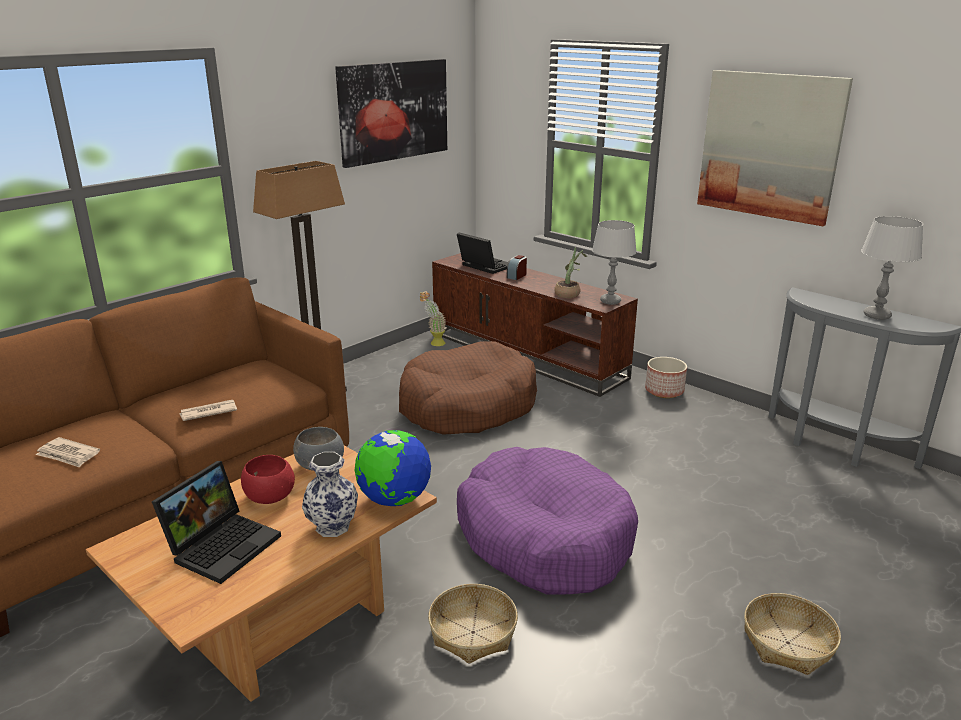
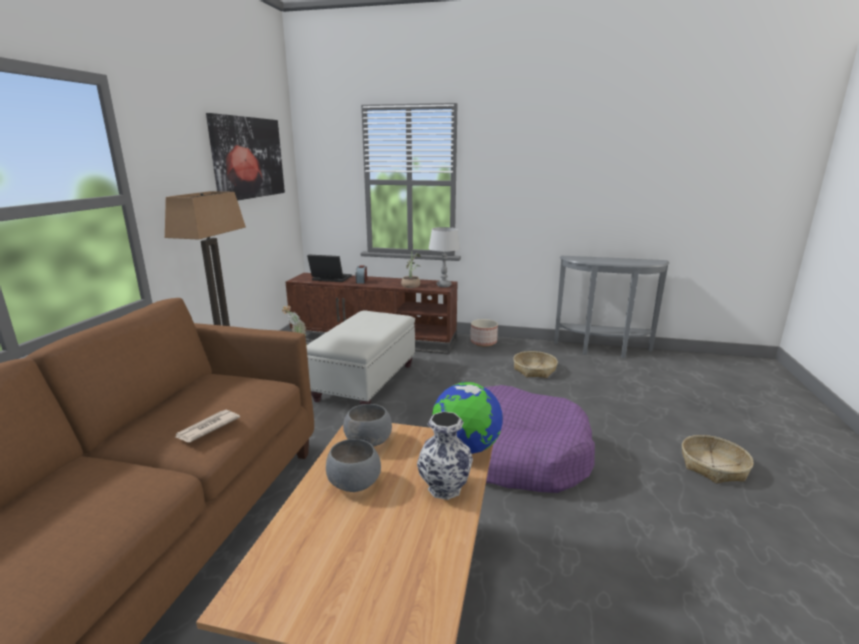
camera: 30 degrees left, 5 degrees down
(68, 455) = (69, 519): newspaper -> none
(223, 544) = (361, 545): laptop -> none
(270, 497) = (355, 483): red bowl -> grey bowl
(467, 406) = (366, 381): brown dog bed -> white ottoman
(472, 632) = (541, 543): basket -> basket (534, 370)
(770, 146) = (537, 166): picture -> none
(876, 316) = (624, 261): grey table lamp -> none

